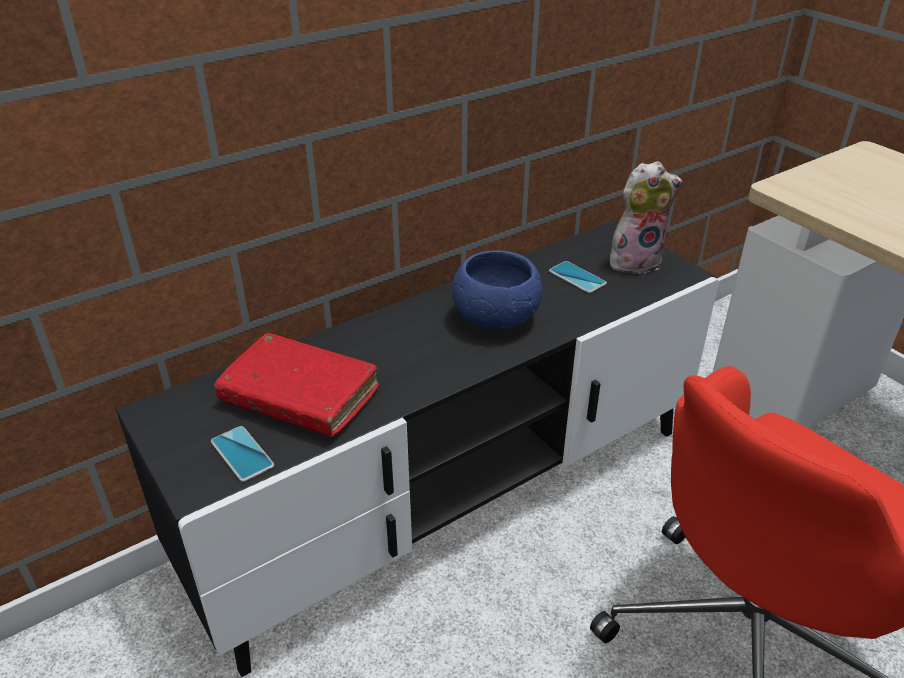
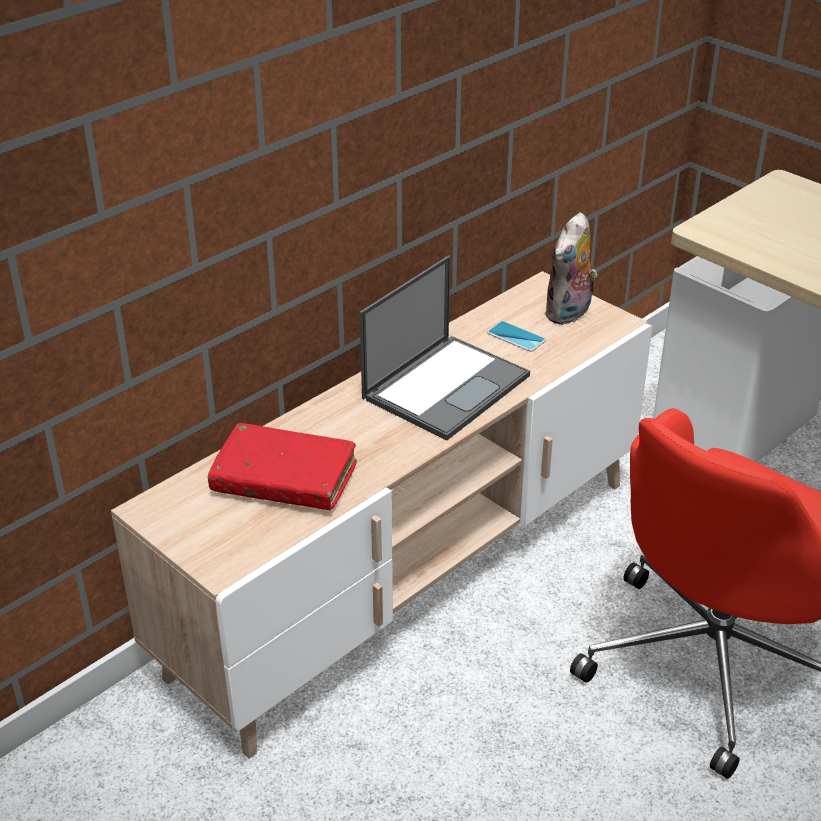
camera: 10 degrees left, 0 degrees up
(242, 454) = (251, 535): phone -> none
(451, 497) = (409, 574): black tv stand -> beige tv stand
(495, 318) = (447, 386): blue bowl -> laptop
(635, 261) = (569, 314): plush toy -> plush toy turned 150 degrees clockwise

